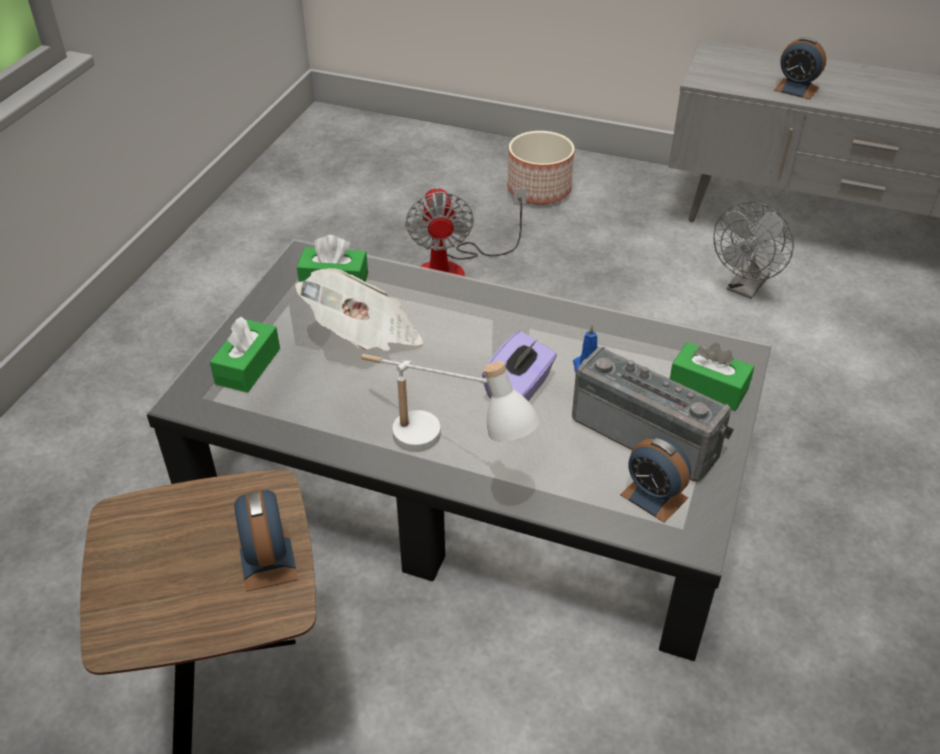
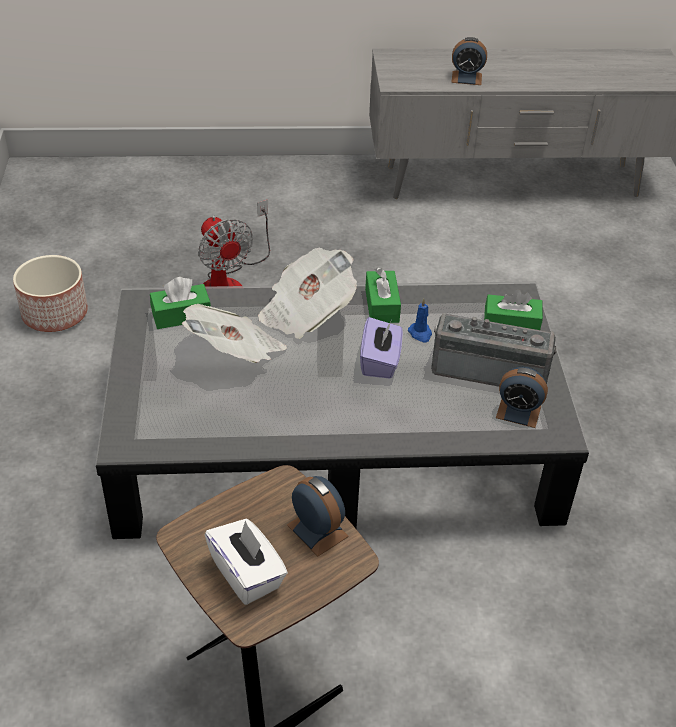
camera: 25 degrees left, 0 degrees up
(154, 585) = (247, 574): none -> white tissue box
(248, 366) = (157, 403): green tissue box -> green tissue box (382, 305)
(442, 453) = (353, 426): white table lamp -> none
(469, 311) = (306, 312): none -> newspaper
(539, 190) = (261, 198): planter -> planter (55, 313)
(745, 288) = (463, 243): grey fan -> none

